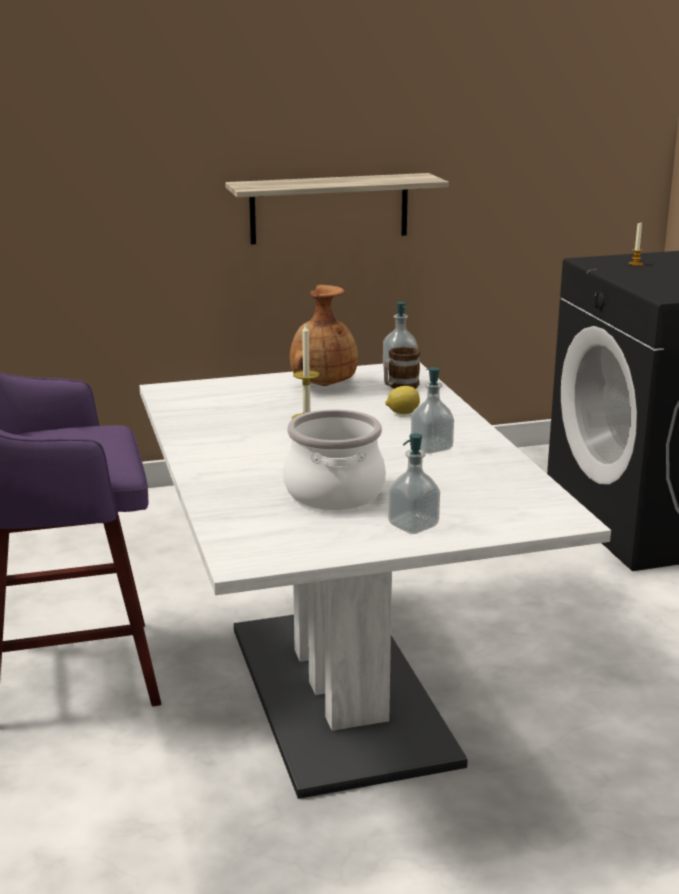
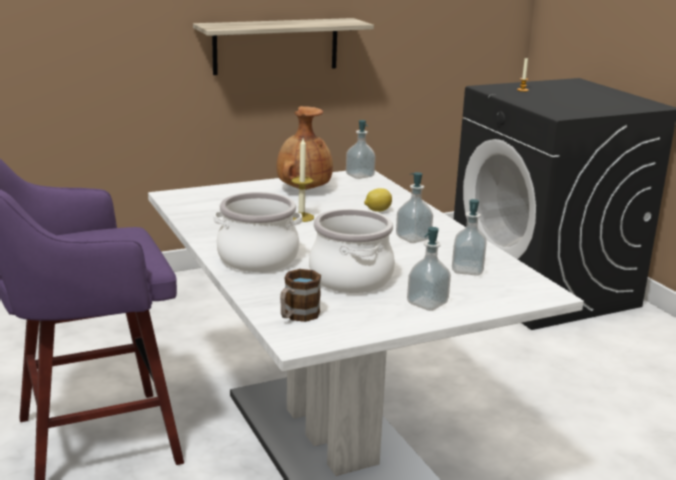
camera: 10 degrees left, 0 degrees up
(234, 466) = (258, 259): none -> cooking pot
(399, 386) = (365, 189): mug -> mug (297, 316)
(481, 488) = (467, 270): none -> soap dispenser

